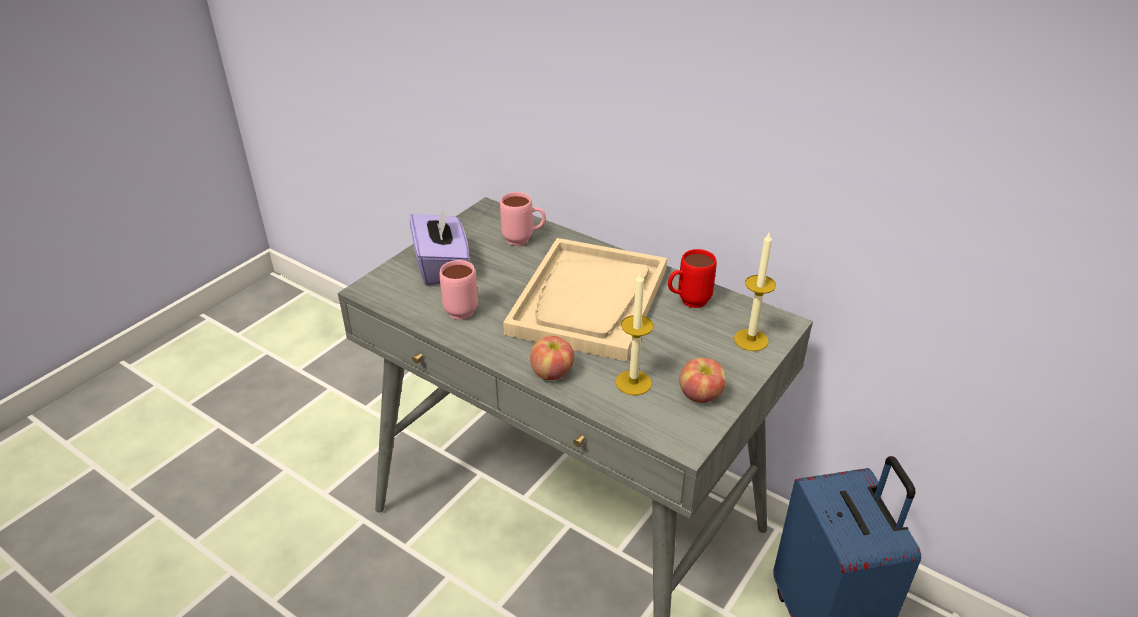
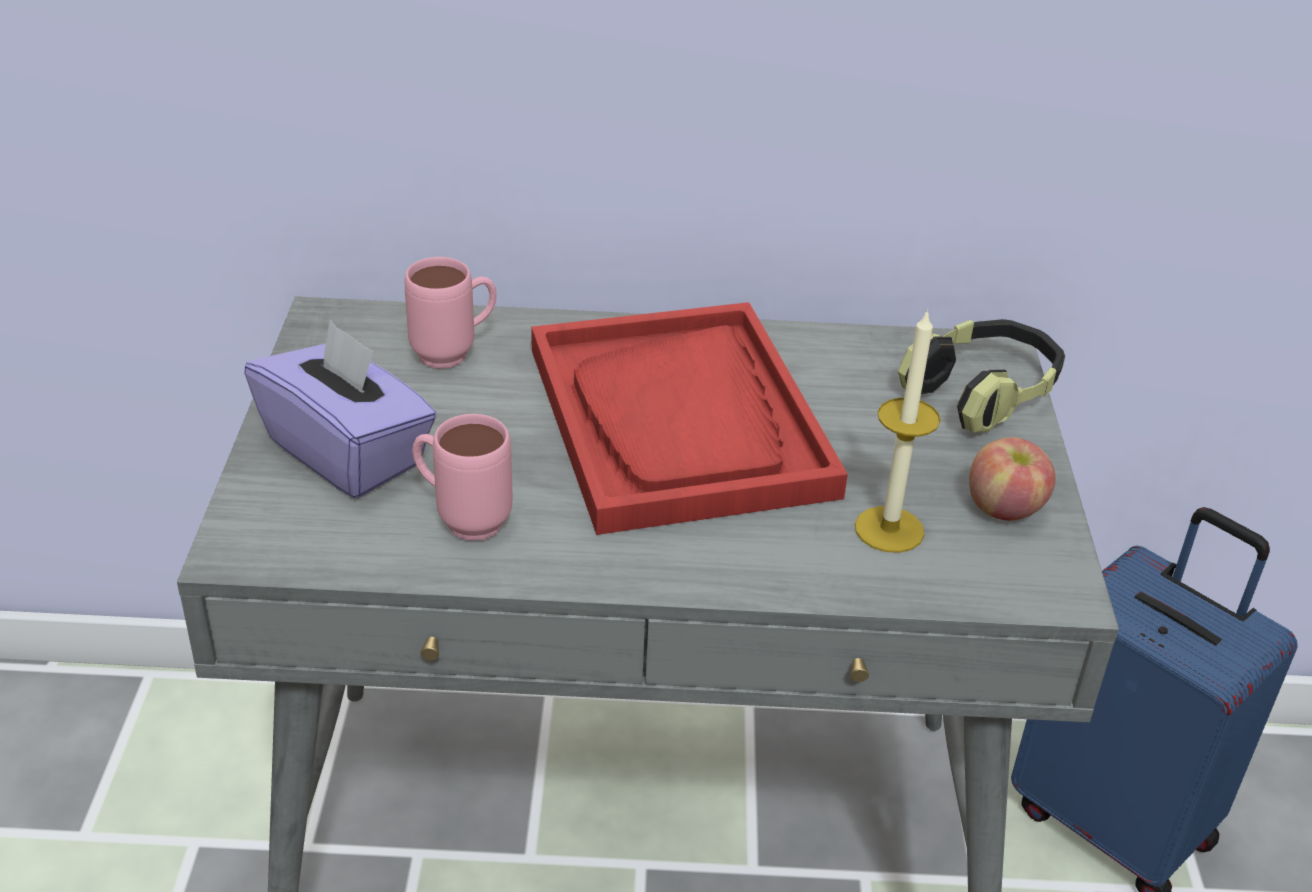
camera: 35 degrees left, 0 degrees up
(552, 373) = (747, 567): apple -> none
(589, 301) = (679, 421): beige tray -> red tray
(687, 302) = (833, 367): red mug -> none
(751, 340) = (982, 393): candle -> headphones

